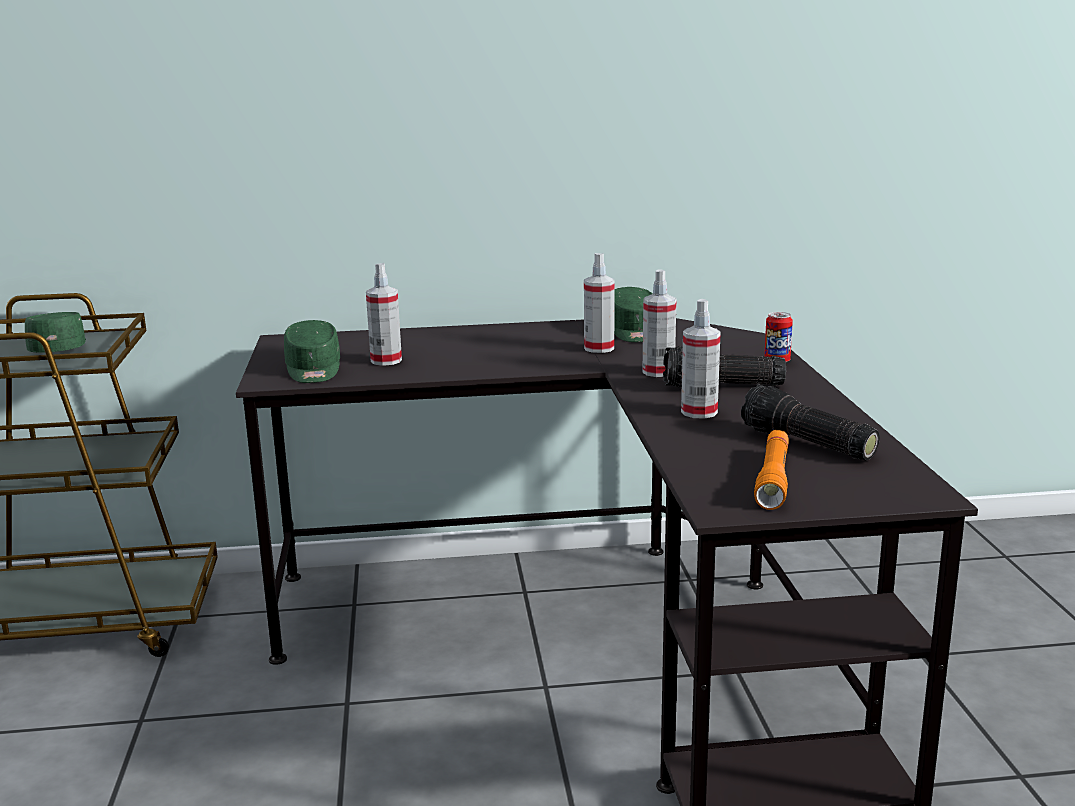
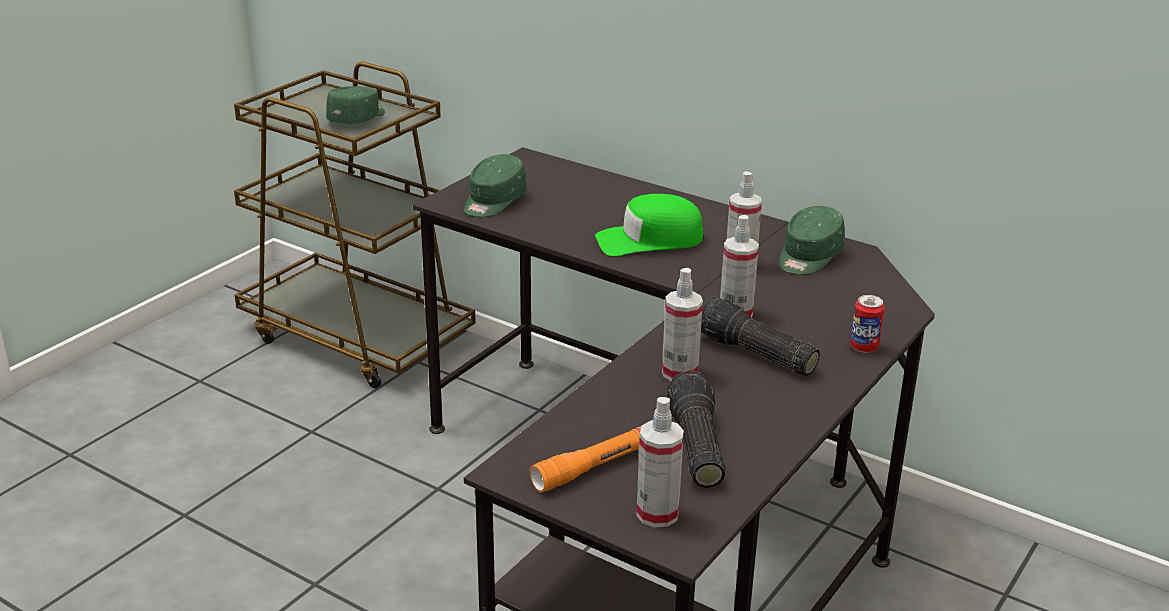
camera: 40 degrees right, 10 degrees up
(386, 361) = (557, 212): spray bottle -> spray bottle (657, 514)
(500, 355) = (649, 240): none -> green cap

